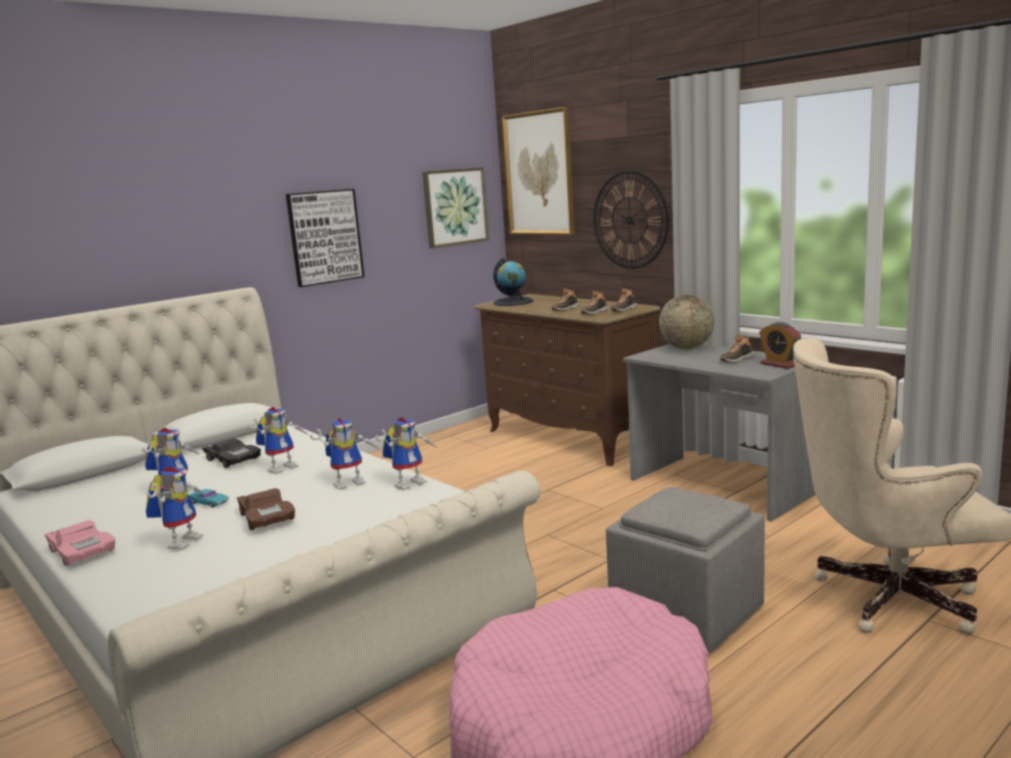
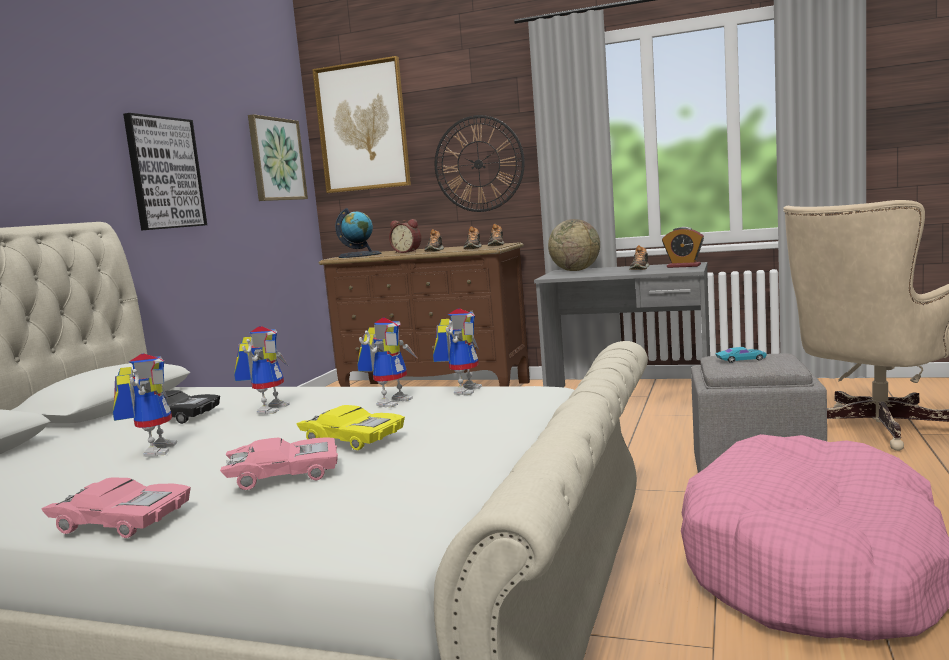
camera: 30 degrees left, 5 degrees down
(183, 540) = (283, 474): toy robot -> pink toy car
(208, 502) = (233, 446): turquoise toy car -> turquoise toy car (741, 360)
(266, 517) = (352, 438): brown toy car -> yellow toy car
(548, 305) = (407, 252): none -> alarm clock

